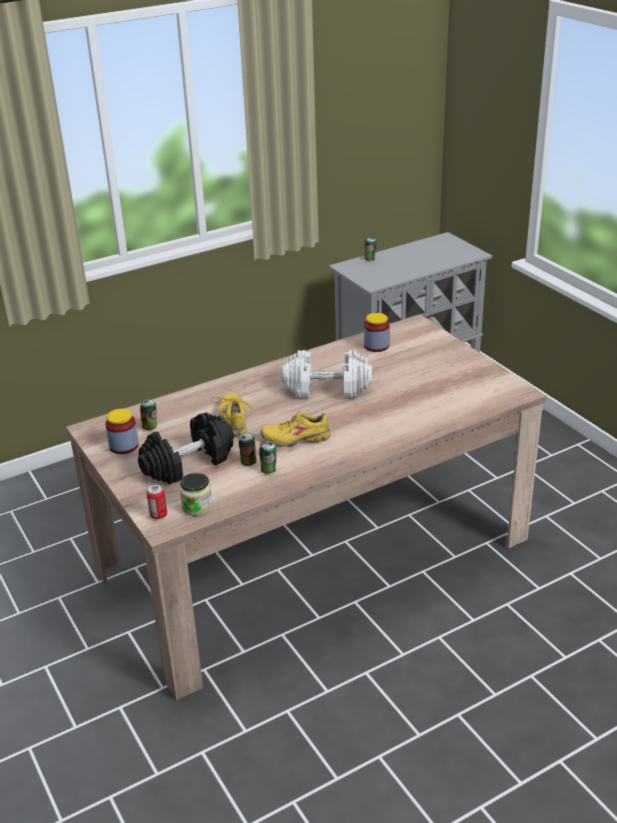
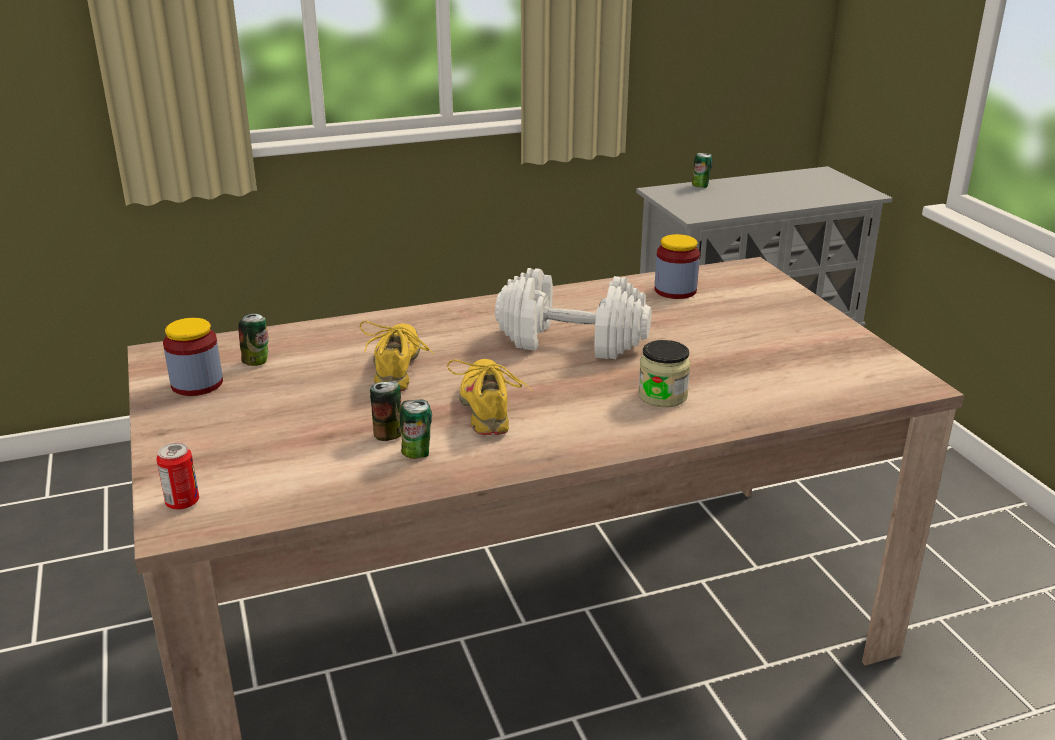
camera: 10 degrees right, 5 degrees down
(188, 463) = (285, 424): black dumbbell -> none
(197, 506) = (258, 498): jar -> jar (662, 396)
(296, 438) = (488, 407): yellow shoe -> yellow shoe turned 75 degrees clockwise

